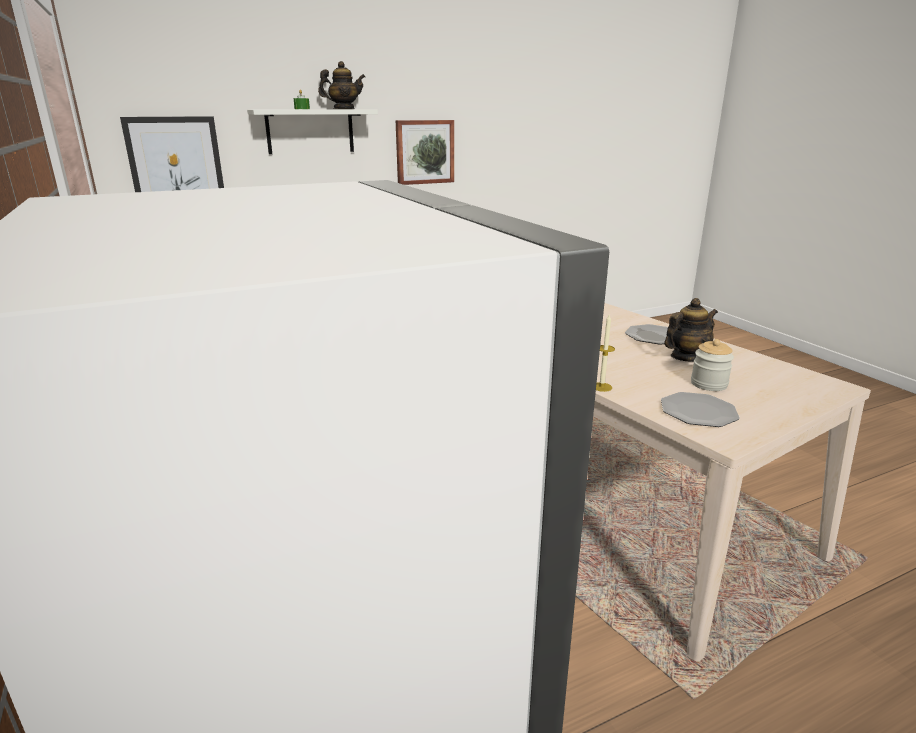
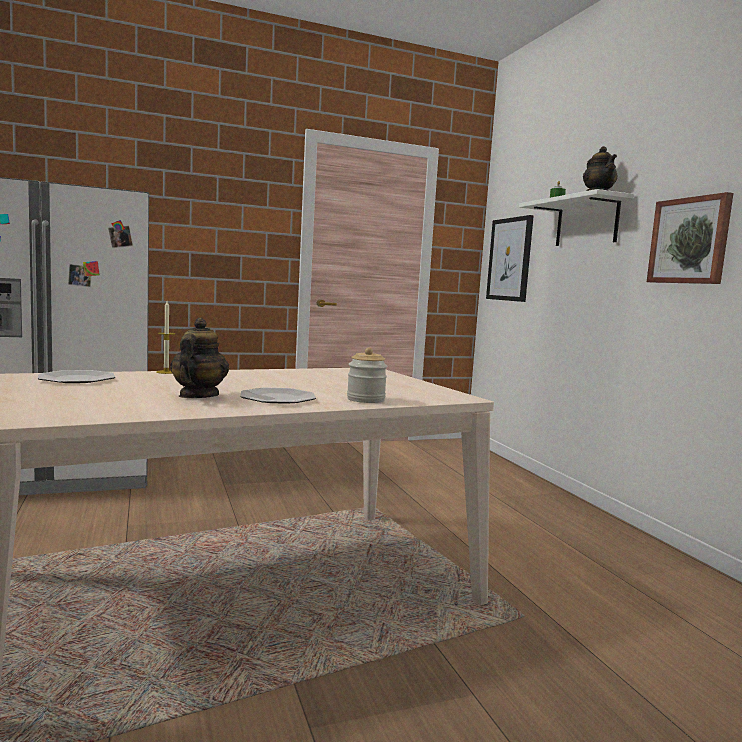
camera: 95 degrees right, 15 degrees down
(686, 357) = (198, 396): teapot -> teapot turned 150 degrees counterclockwise
(708, 384) = (120, 389): jar -> jar (365, 399)

